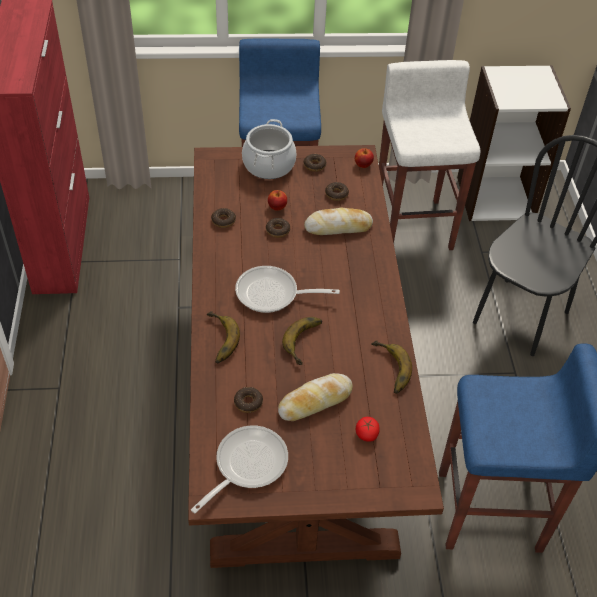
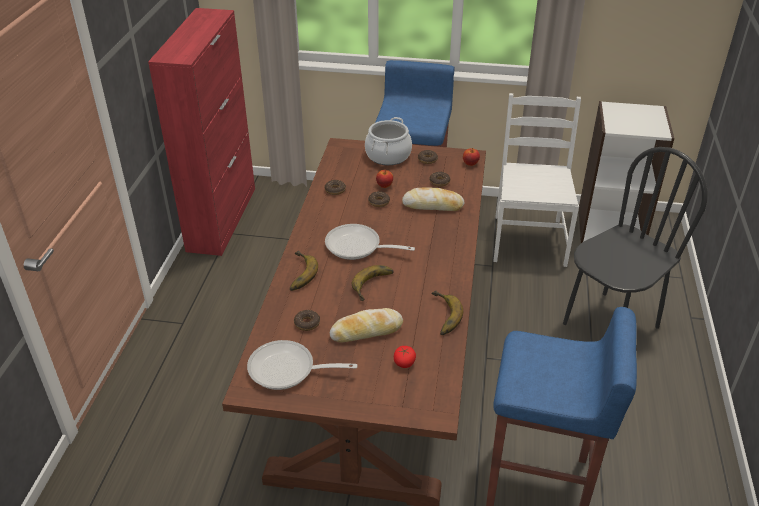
camera: 15 degrees right, 10 degrees down
(246, 465) = (287, 370): frying pan -> frying pan turned 135 degrees counterclockwise
(413, 225) = (528, 240): white stool -> white chair

